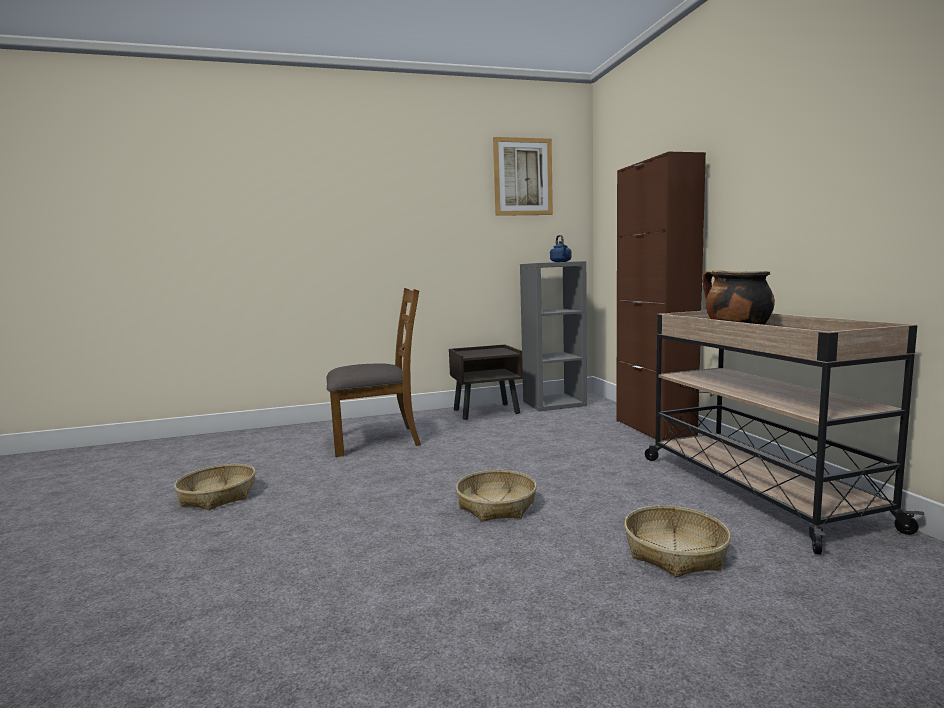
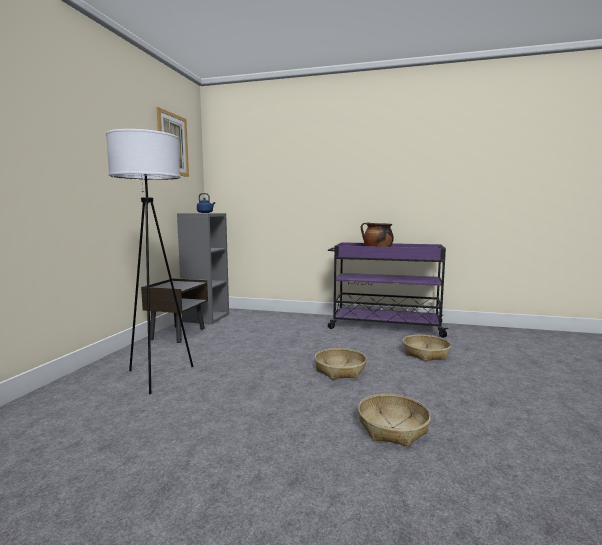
camera: 60 degrees left, 0 degrees up
(218, 496) = (159, 471): basket -> basket (393, 428)
(377, 440) = (157, 377): brown chair -> white floor lamp
(654, 429) = (294, 316): brown cabinet -> none
(753, 489) = (384, 326): beige cart -> purple cart

